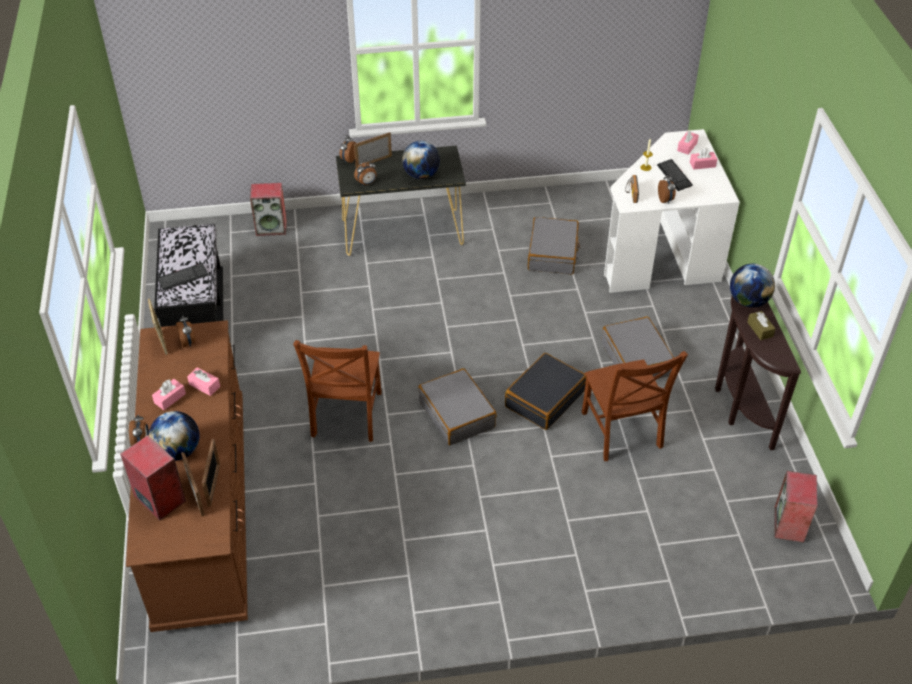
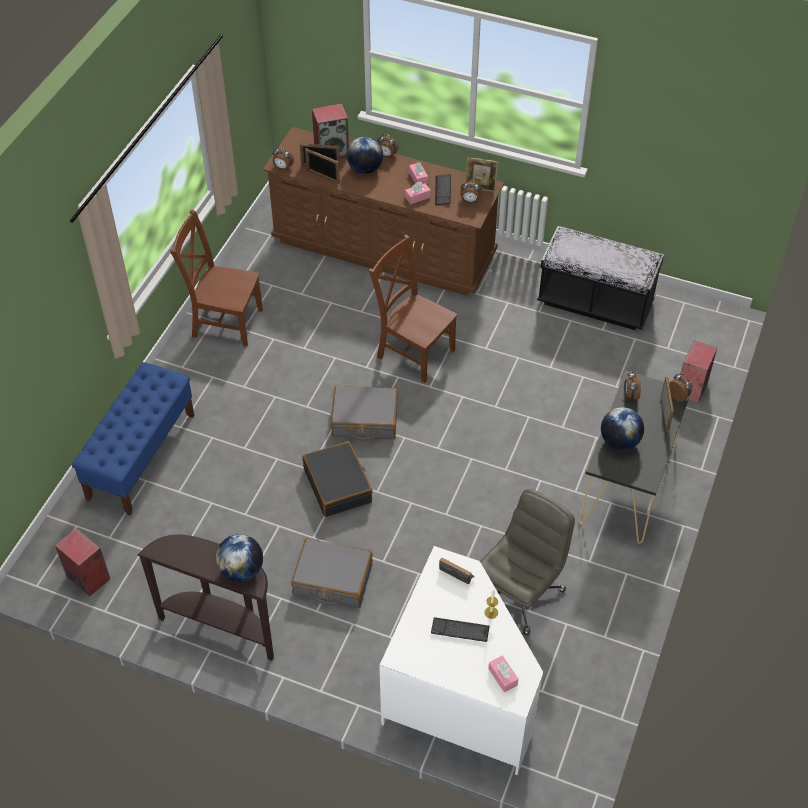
camera: 120 degrees right, 5 degrees up
(183, 277) = (581, 247): keyboard -> keyboard (443, 190)
(553, 253) = (519, 593): grey suitcase -> grey office chair
(622, 433) = (262, 519): brown chair -> brown chair (224, 322)
(635, 566) = (141, 456): none -> blue bench
(665, 200) = (427, 597): alarm clock -> alarm clock (283, 168)
(702, 164) = (462, 671): pink tissue box -> none
(760, 329) = (203, 556): brown tissue box -> none

